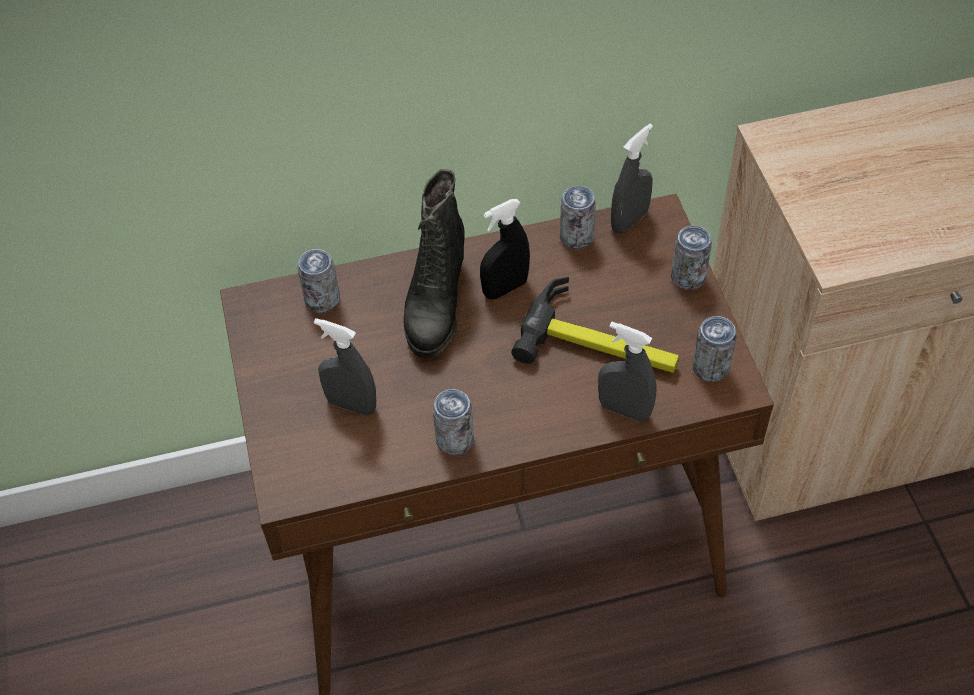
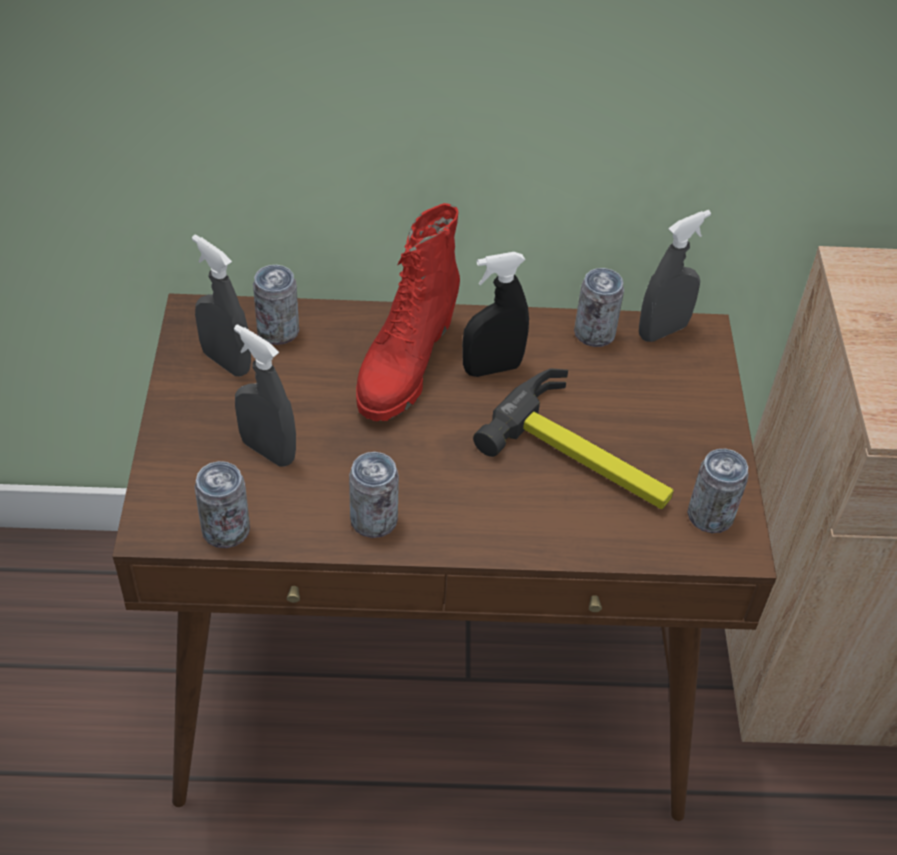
camera: 10 degrees right, 5 degrees down
(435, 304) = (405, 366): black boot -> red boot
(624, 410) = (588, 537): grey spray bottle -> grey spray bottle (226, 362)
(688, 277) = (713, 408): can -> can (226, 530)

